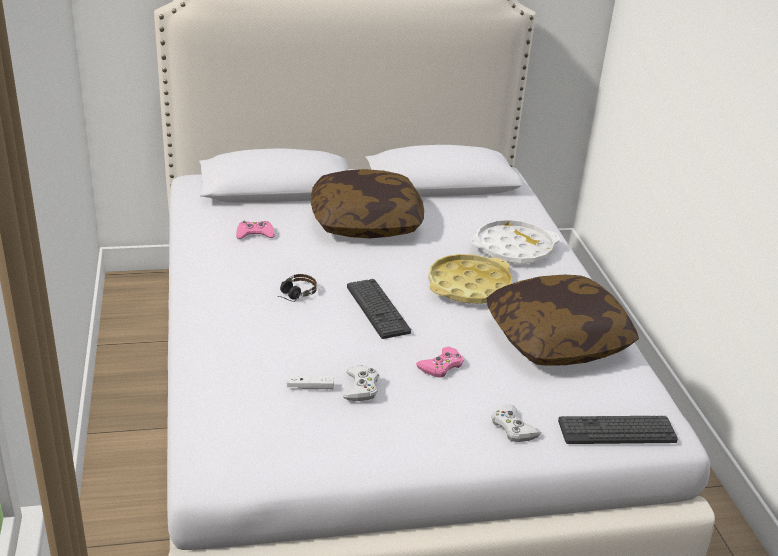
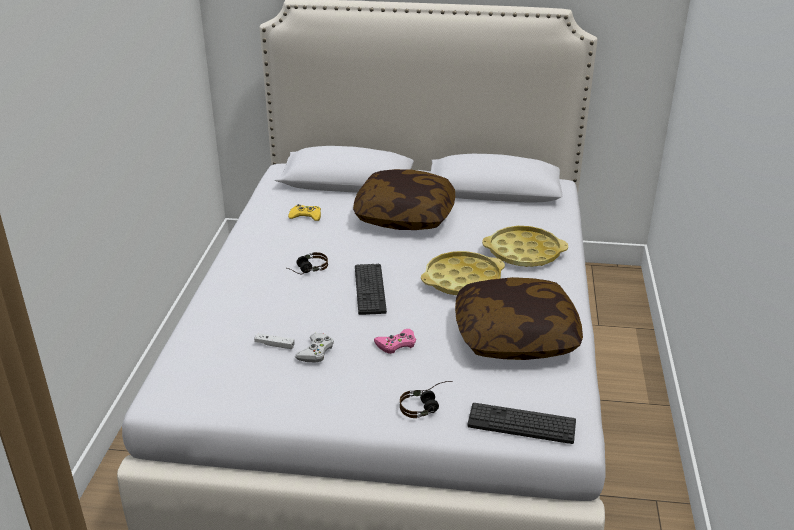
camera: 20 degrees right, 0 degrees up
(255, 234) = (306, 216): pink game controller -> yellow game controller
(513, 248) = (524, 252): white tray -> yellow tray
(513, 428) = (427, 405): white game controller -> headphones

